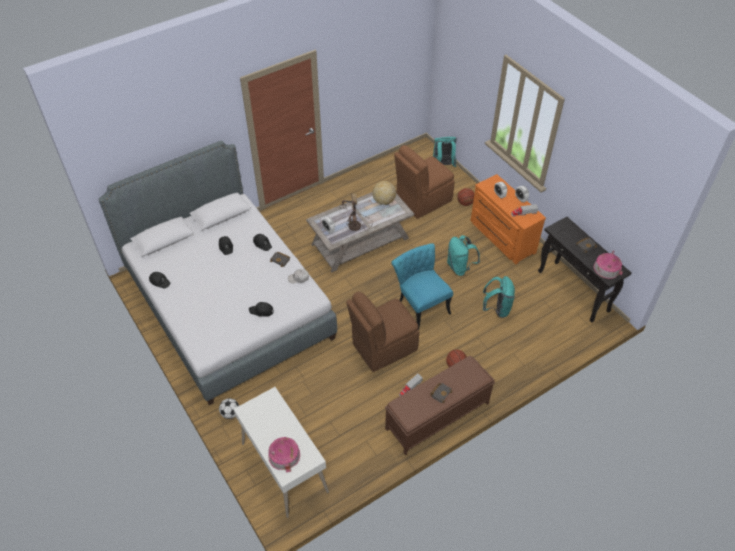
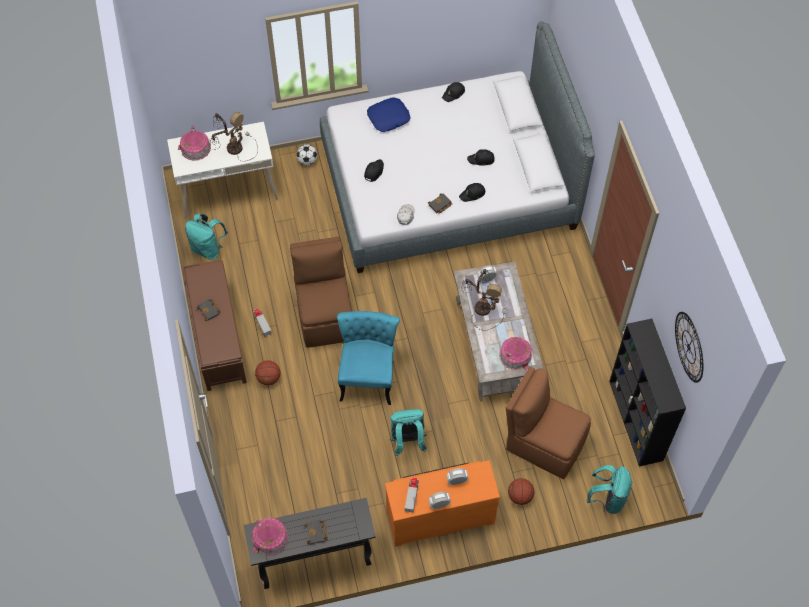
camera: 110 degrees right, 10 degrees up
(199, 318) = (388, 118): none -> blue pillow
(274, 422) = (233, 148): none -> table lamp
(384, 163) = (636, 421): none -> black bookcase
(384, 201) = (515, 355): globe -> toy house
(388, 54) = (689, 347): none -> wall clock
(420, 304) = (368, 374): turquoise chair -> turquoise chair turned 75 degrees counterclockwise
(422, 200) = (544, 443): brown chair -> brown chair turned 45 degrees counterclockwise
(497, 309) = (326, 456): turquoise backpack -> turquoise backpack (208, 248)

